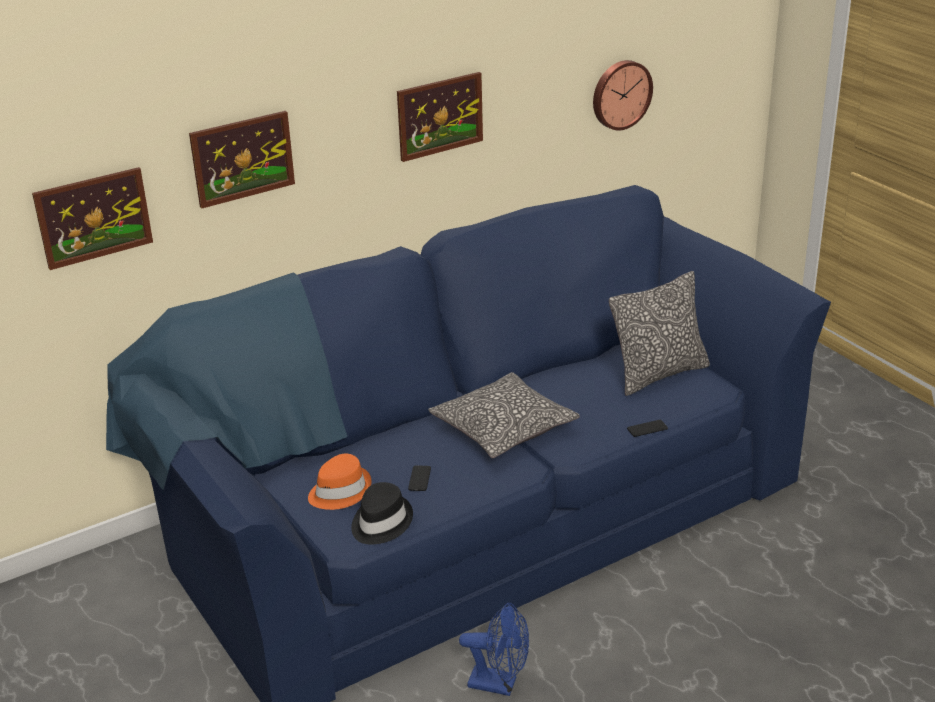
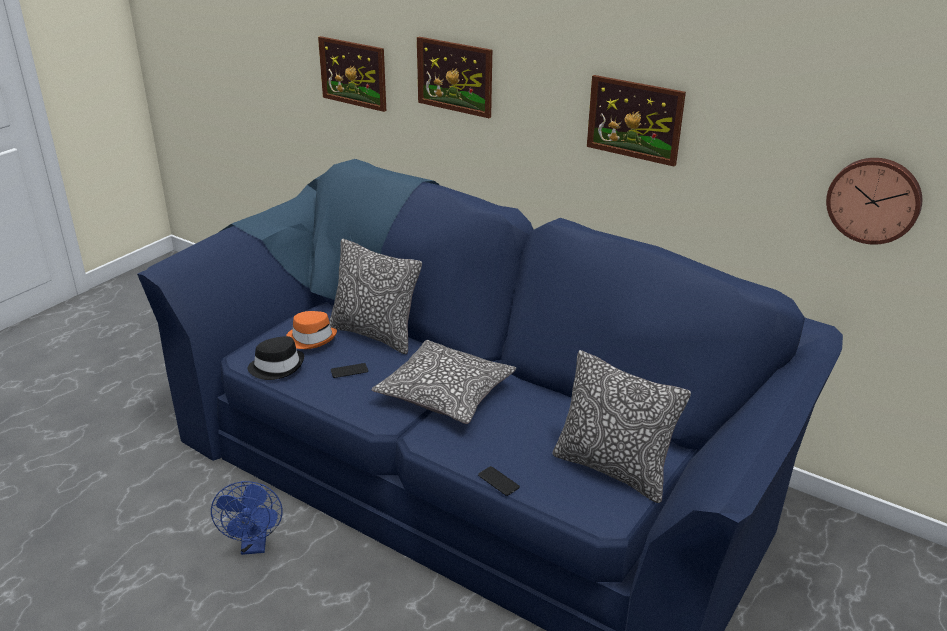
camera: 65 degrees right, 0 degrees up
(356, 452) = (375, 334): none -> pillow

